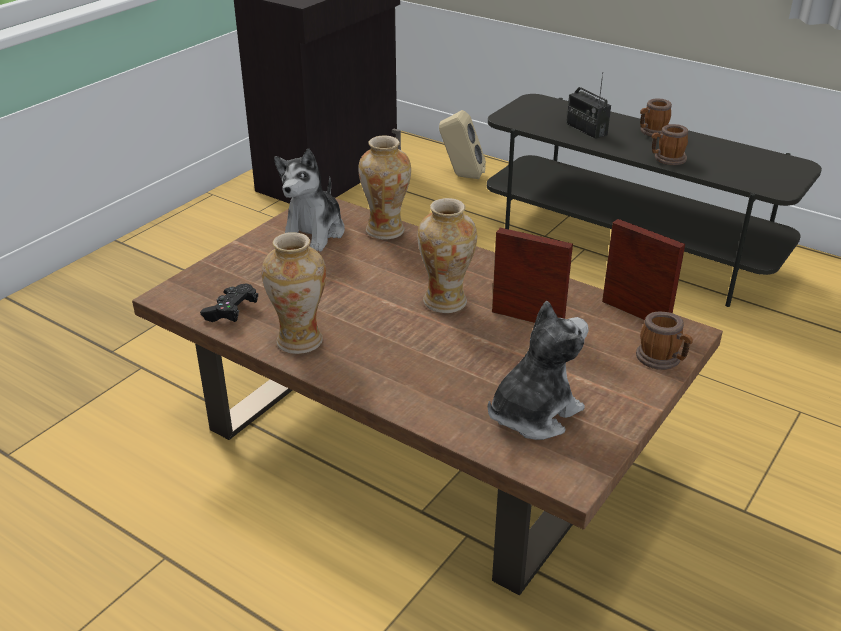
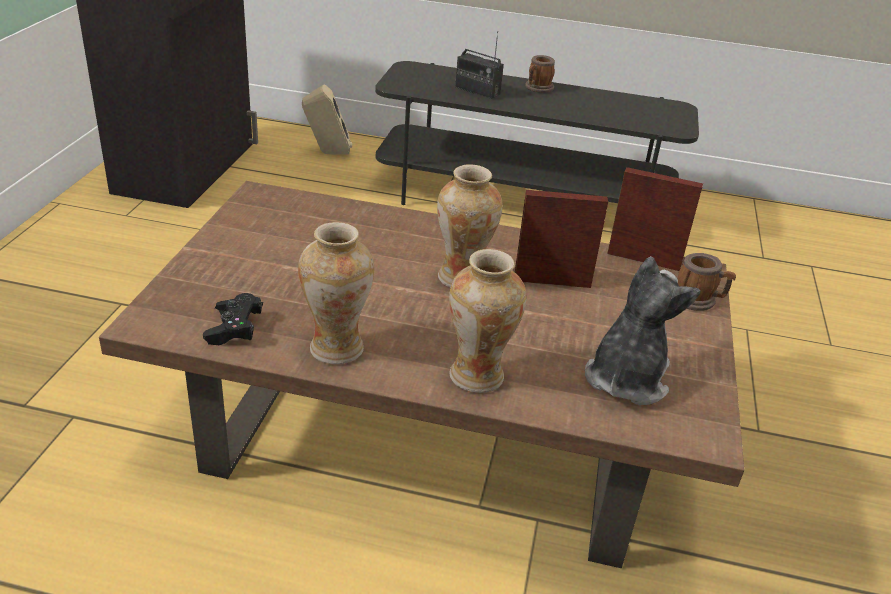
camera: 25 degrees left, 0 degrees up
(314, 233) = (273, 225): plush toy -> none
(385, 230) = (349, 213): vase -> vase (477, 376)
(666, 159) = (567, 112): mug -> none

